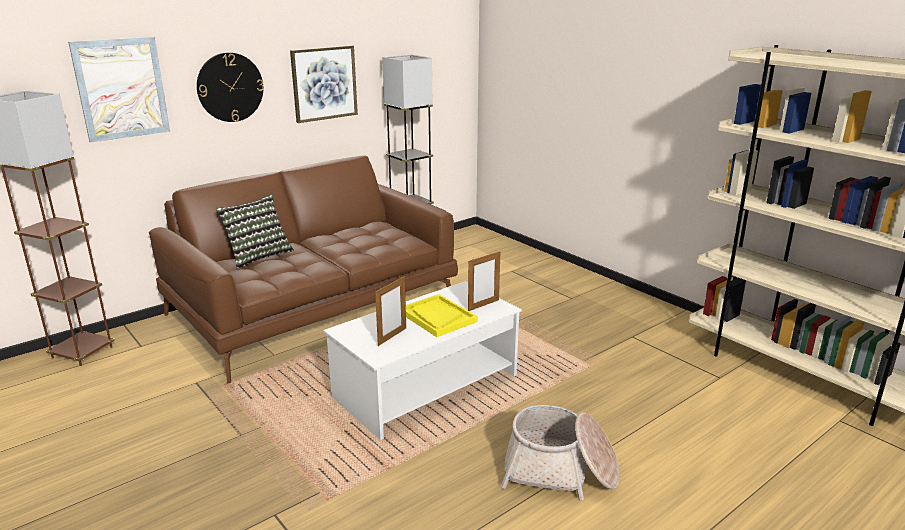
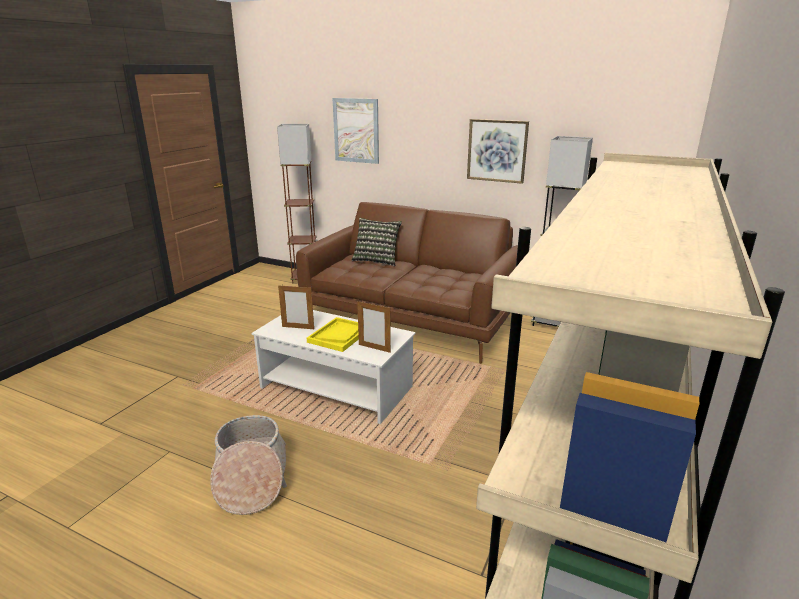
camera: 65 degrees right, 0 degrees up
(230, 87) = (421, 141): wall clock -> none

